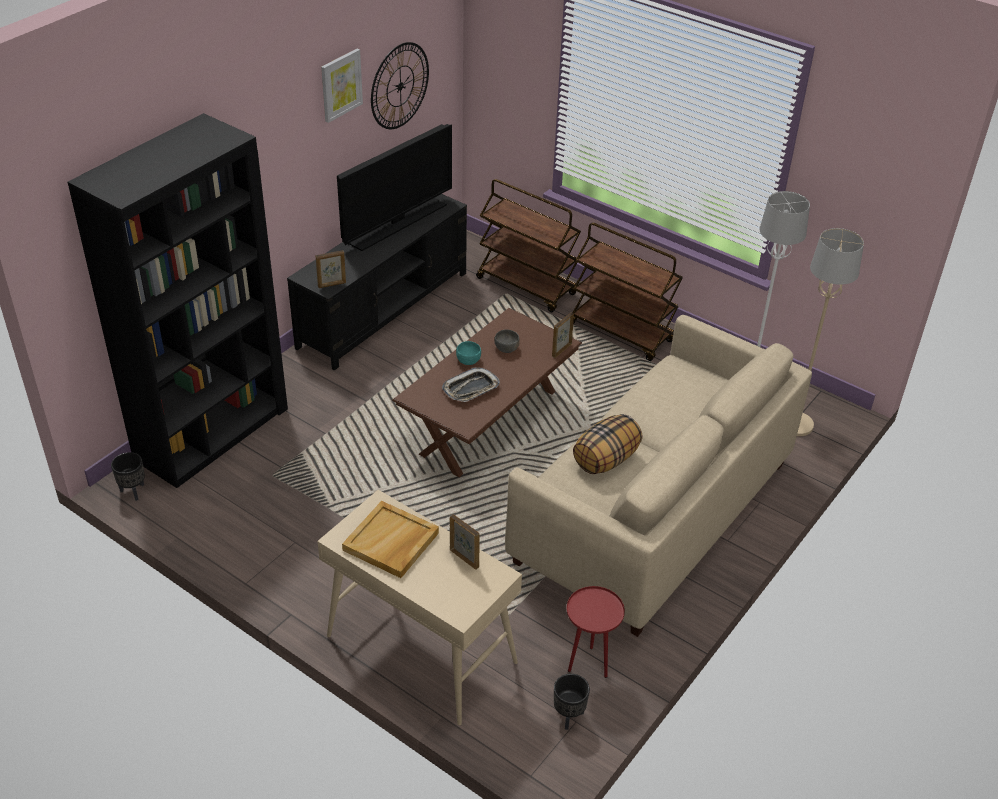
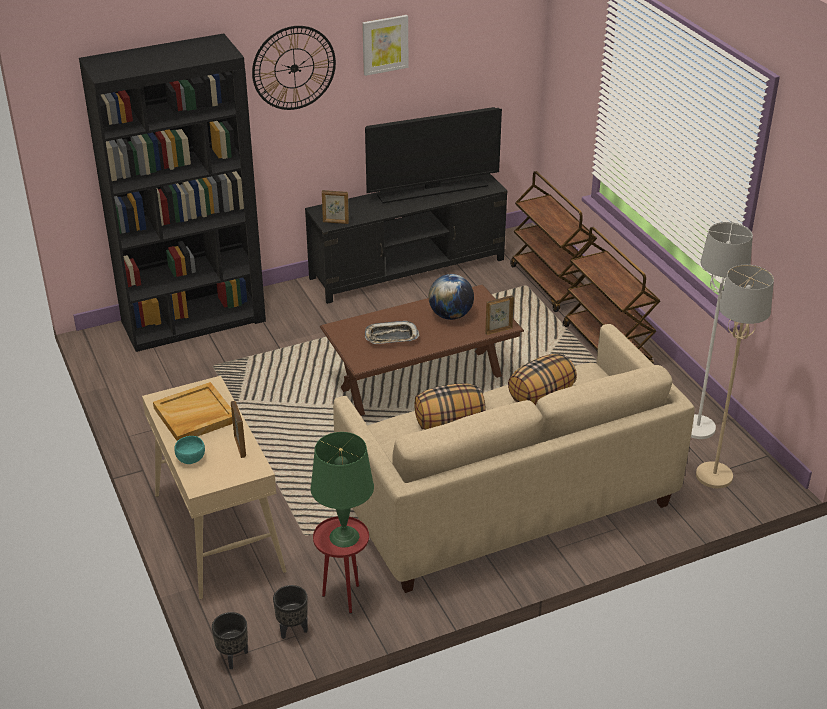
camera: 30 degrees right, 5 degrees down
(134, 491) = (104, 344): black planter -> black planter (233, 657)
(400, 86) = (458, 62): wall clock -> wall clock (294, 68)
(468, 360) = (409, 315): turquoise bowl -> turquoise bowl (191, 458)
(507, 348) = (450, 315): grey bowl -> globe
(598, 608) = (344, 537): none -> green table lamp
(661, 404) = (541, 397): none -> pillow

